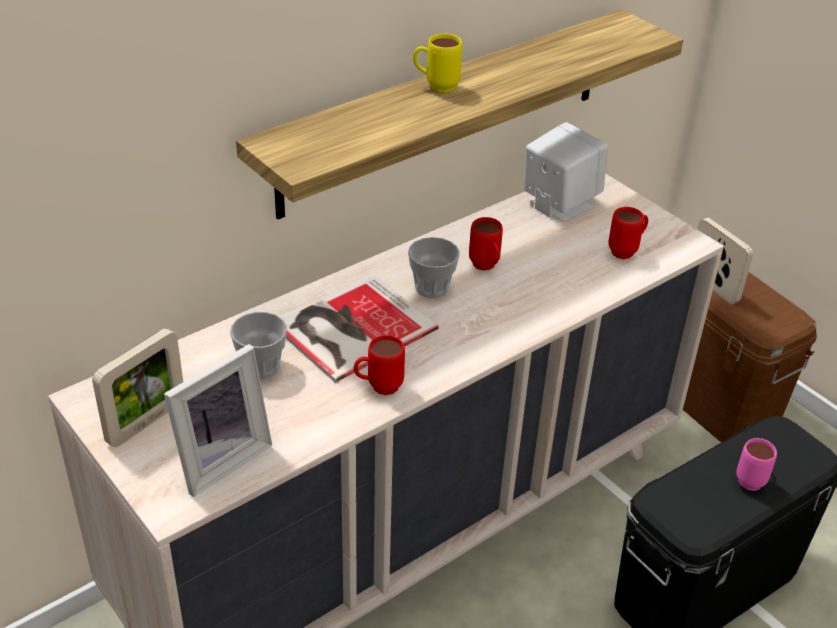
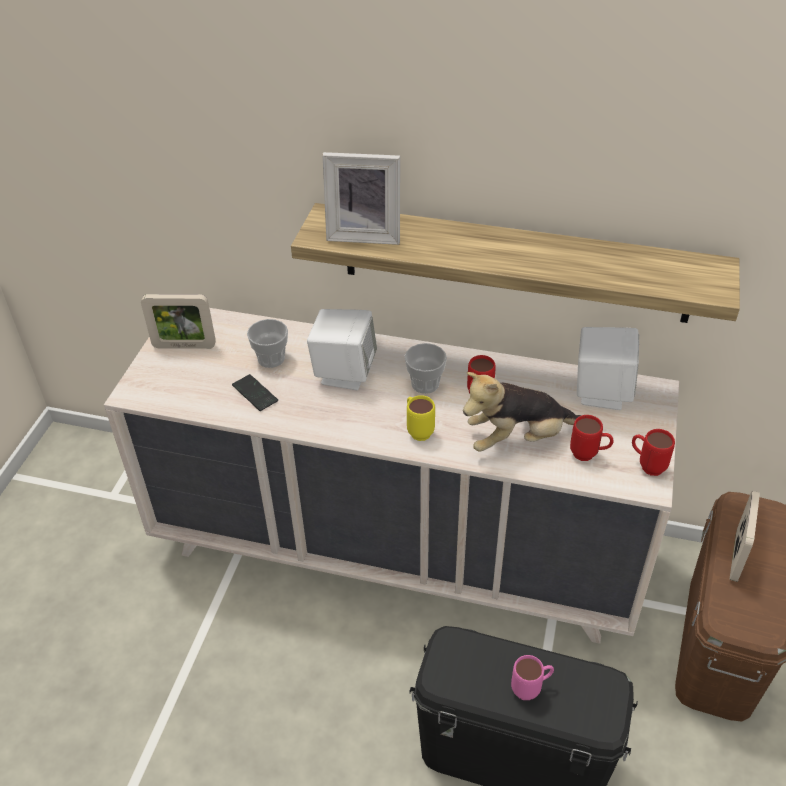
camera: 55 degrees right, 5 degrees up
(219, 459) = (181, 389): picture frame -> picture frame (364, 234)
(302, 405) = (255, 393): none -> phone
(350, 328) = (344, 372): book -> white speaker
(378, 388) = (301, 415): red mug -> red mug (646, 465)
(435, 87) = (481, 236): yellow mug -> yellow mug (418, 430)
(566, 276) = (517, 439): none -> plush toy

